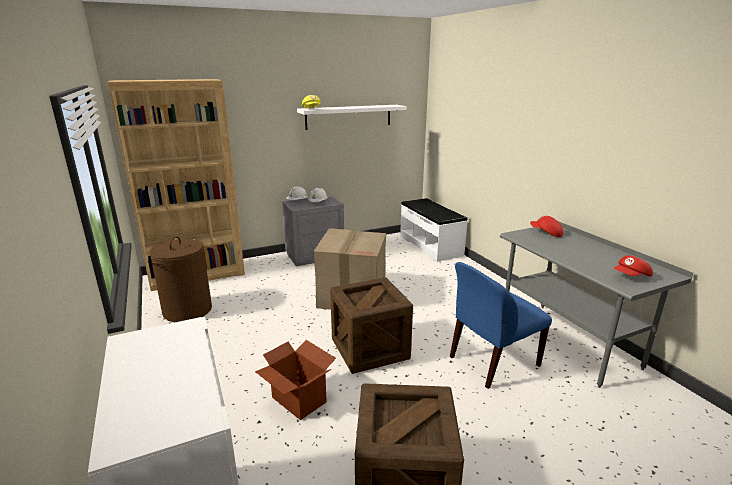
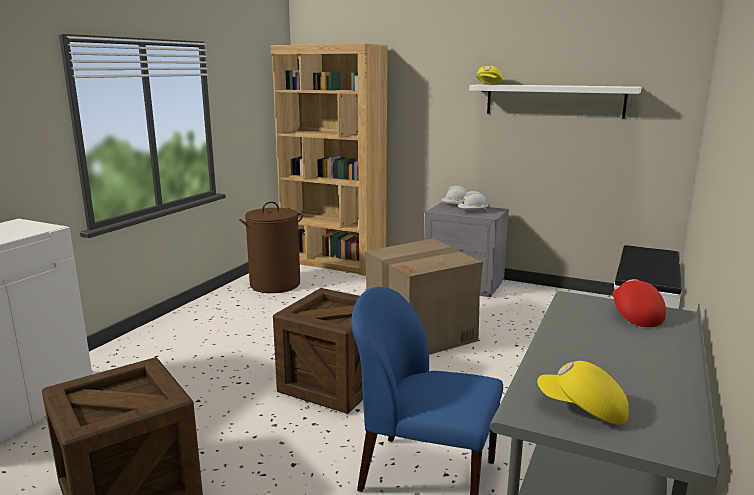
camera: 50 degrees right, 5 degrees down
(298, 400) = (206, 383): cardboard box -> none
(631, 276) = (582, 409): red cap -> yellow cap

